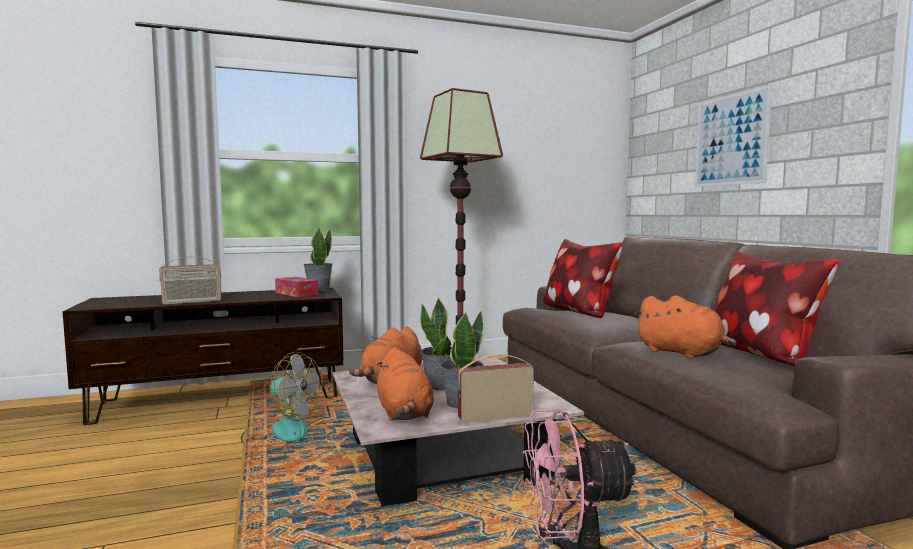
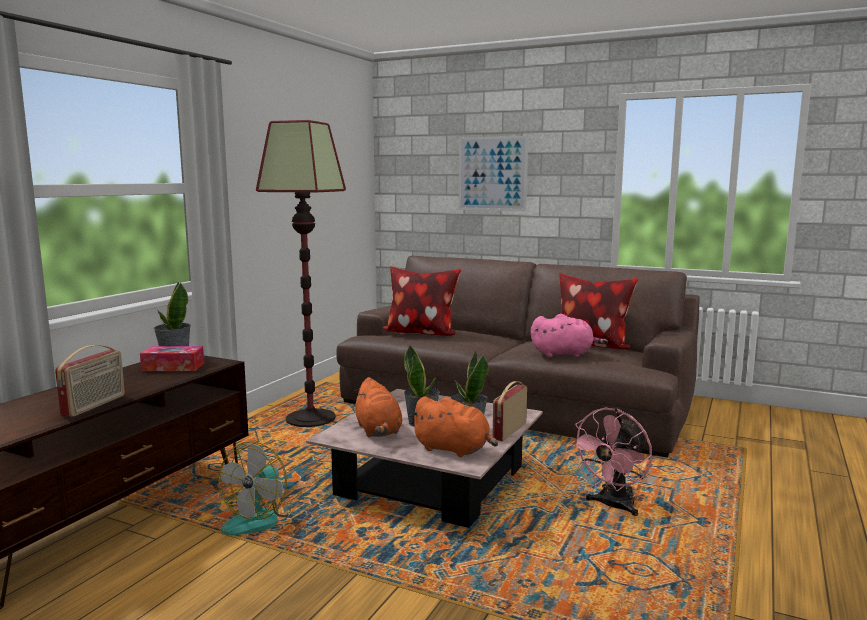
camera: 45 degrees left, 5 degrees up
(281, 430) = (259, 519): fan -> fan turned 135 degrees clockwise
(682, 353) = (564, 354): orange plush toy -> pink plush toy

